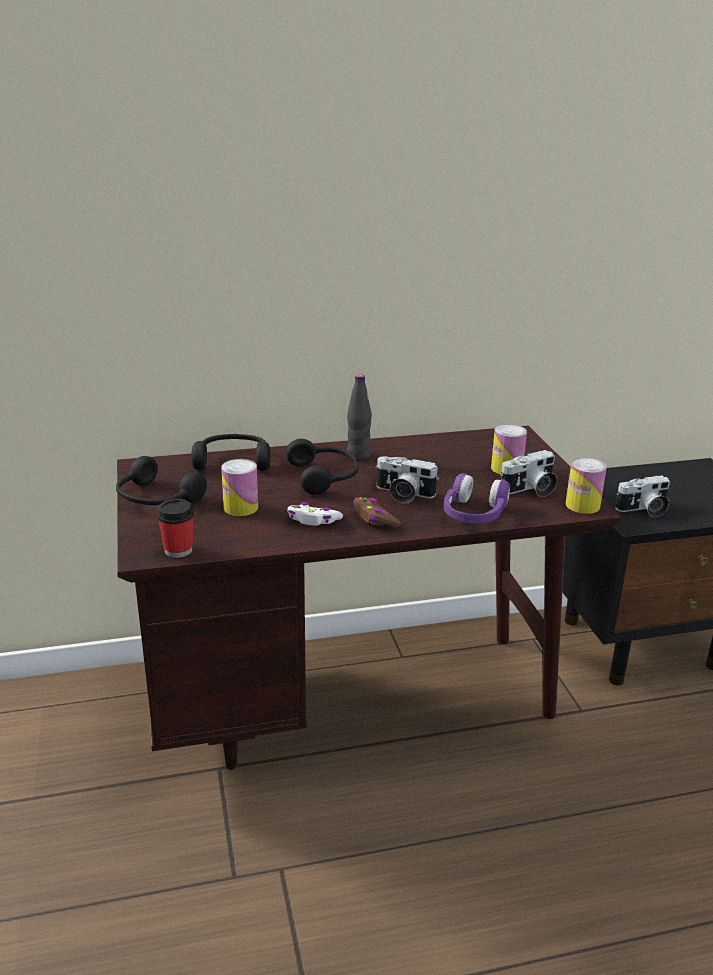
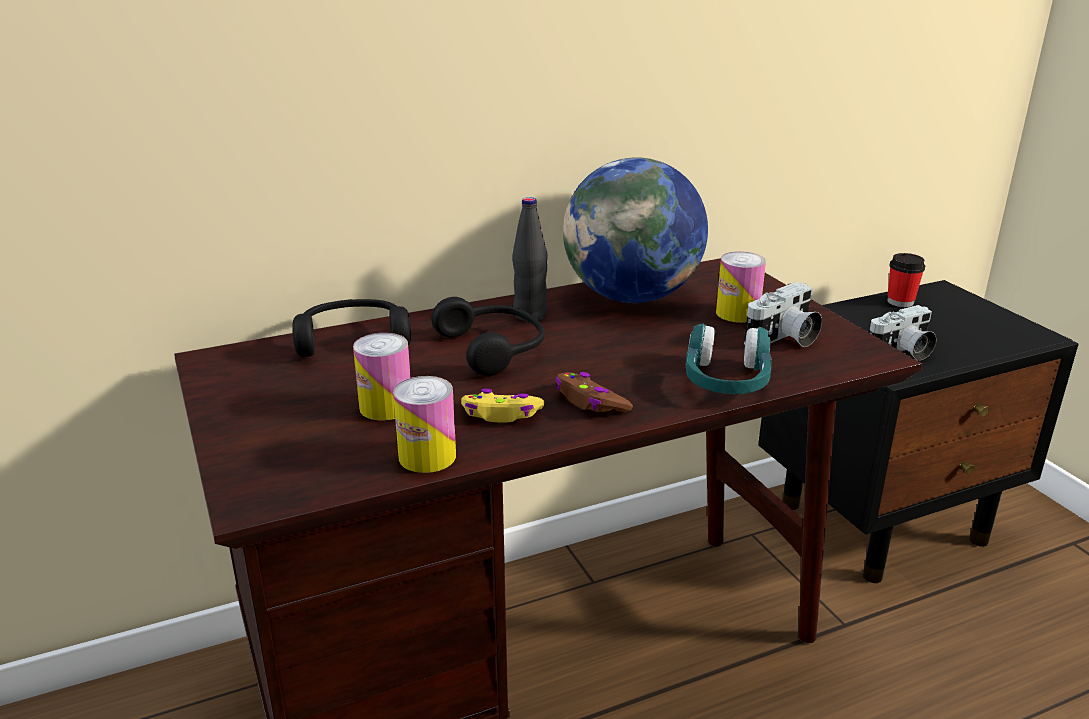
camera: 10 degrees left, 0 degrees up
(156, 499) = (250, 408): black headphones -> none
(178, 550) = (307, 486): cup -> cup (900, 302)
(313, 520) = (502, 414): white game controller -> yellow game controller
(403, 494) = (615, 363): camera -> none
(436, 449) = (632, 297): none -> globe
(473, 514) = (726, 381): purple headphones -> turquoise headphones
(582, 505) = (863, 353): can -> can (427, 456)

